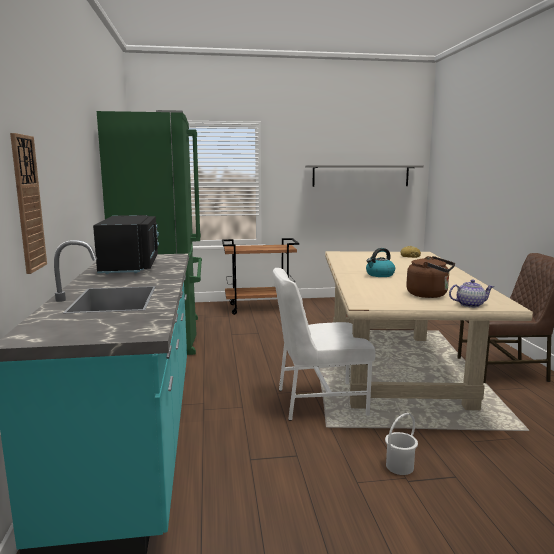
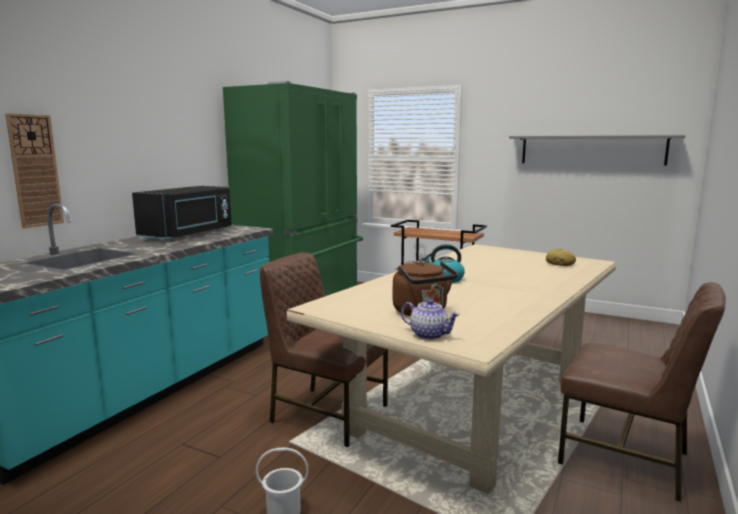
camera: 35 degrees right, 0 degrees up
(319, 401) = (327, 414): white chair -> brown chair

